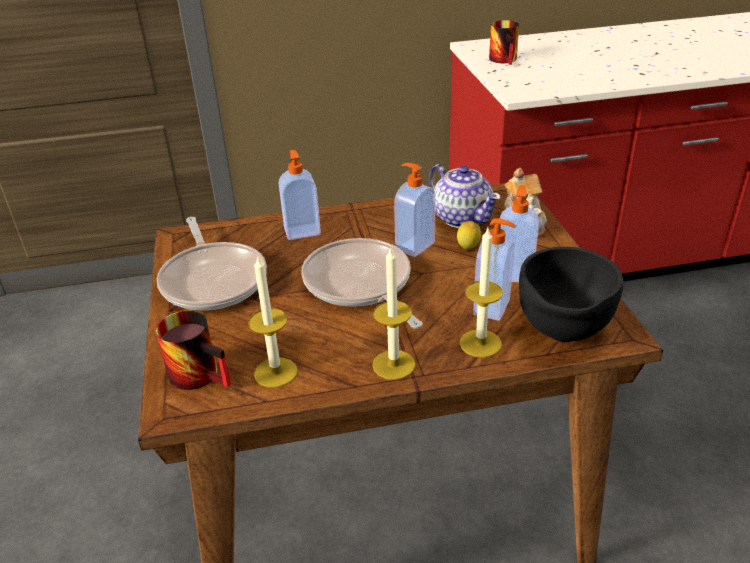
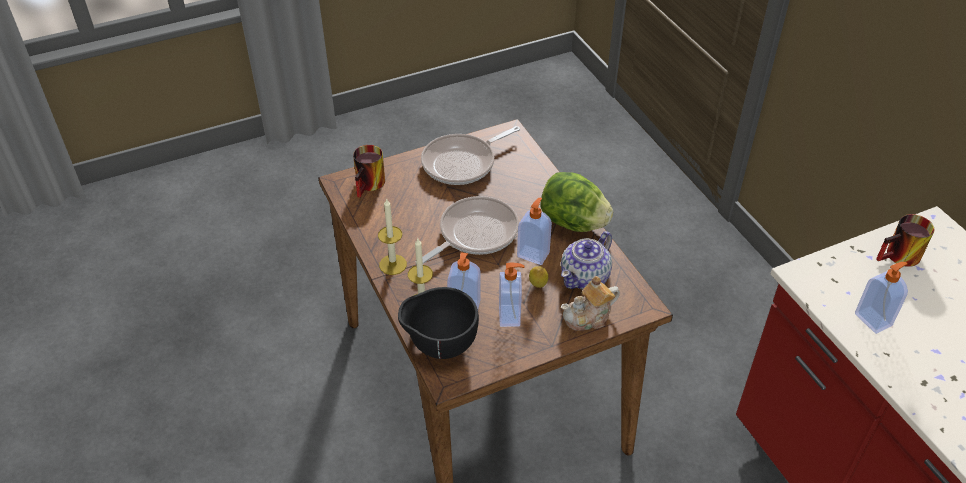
camera: 75 degrees right, 10 degrees up
(276, 372) = (377, 214): candle -> none
(302, 231) = (536, 190): soap dispenser -> soap dispenser (873, 319)
(371, 214) = (573, 223): none -> lettuce

